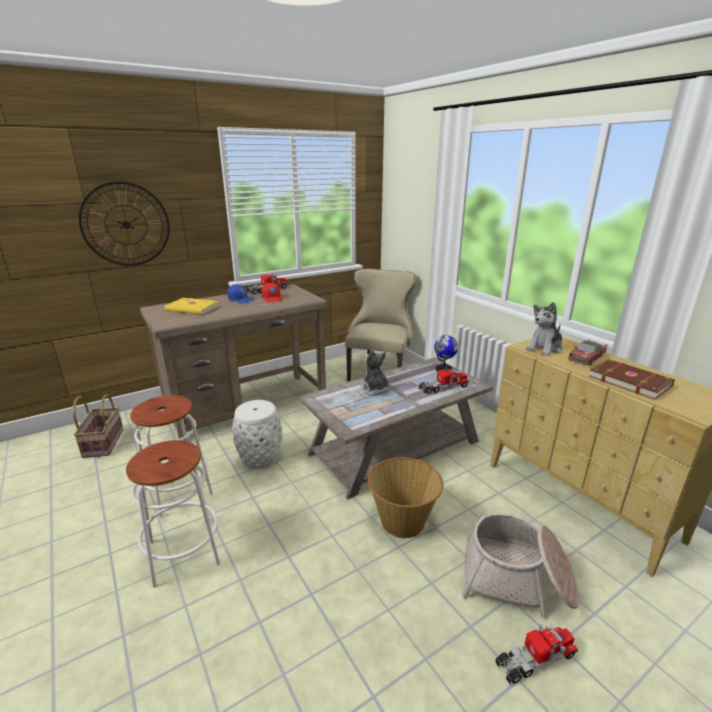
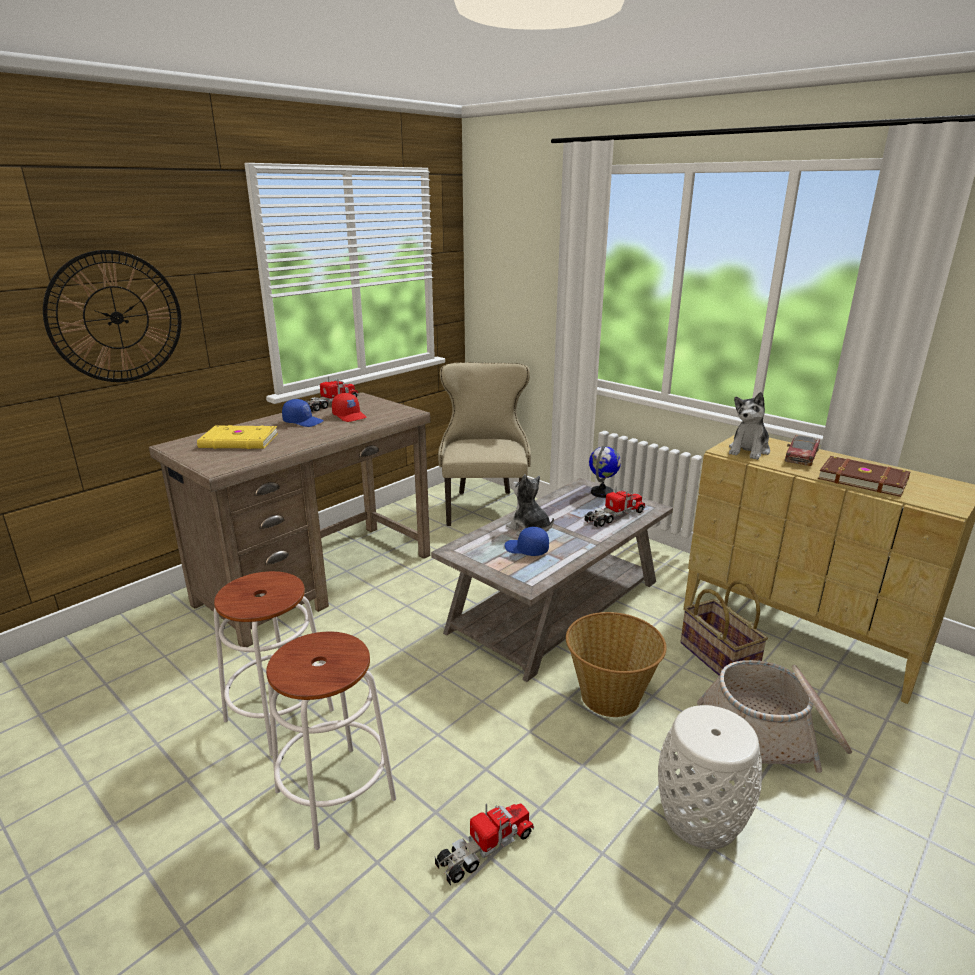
camera: 15 degrees left, 0 degrees up
(103, 443) = (113, 667): basket -> basket (717, 658)
(260, 457) = (377, 648): white stool -> white stool (700, 818)
(364, 403) = (526, 549): none -> blue cap
(535, 659) = (829, 818): toy truck -> toy truck (485, 849)

